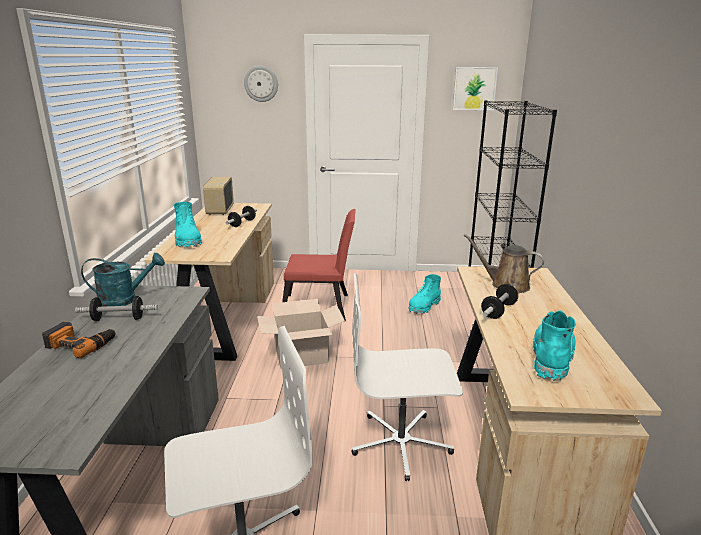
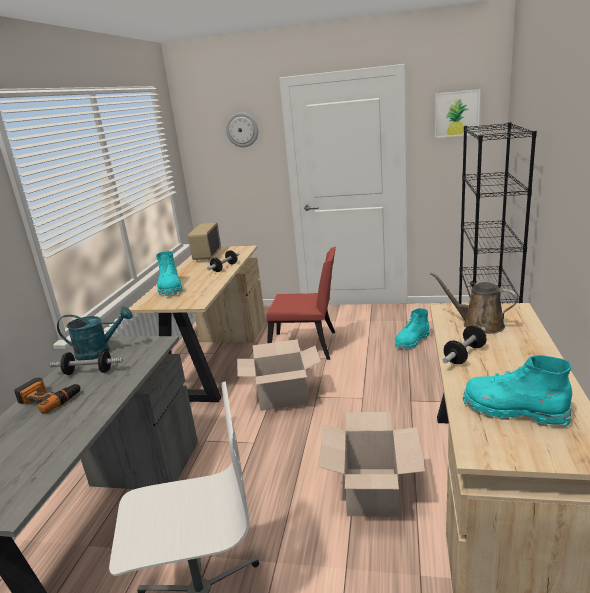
camera: 10 degrees right, 0 degrees up
(401, 444) = (371, 492): white office chair -> cardboard box
(551, 358) = (514, 411): turquoise boot -> turquoise boot turned 90 degrees counterclockwise

